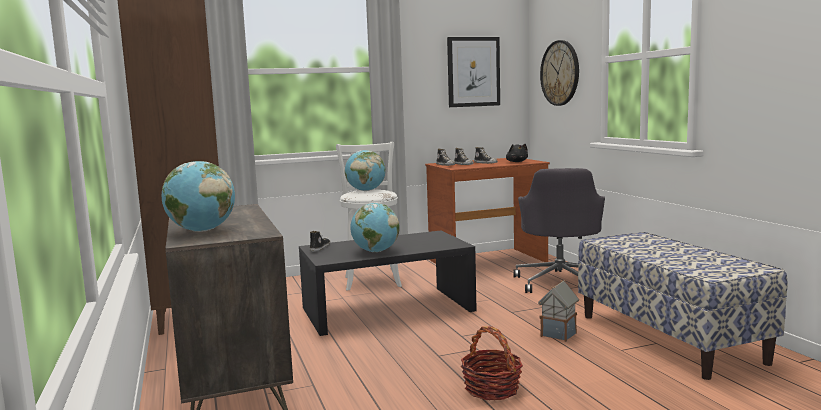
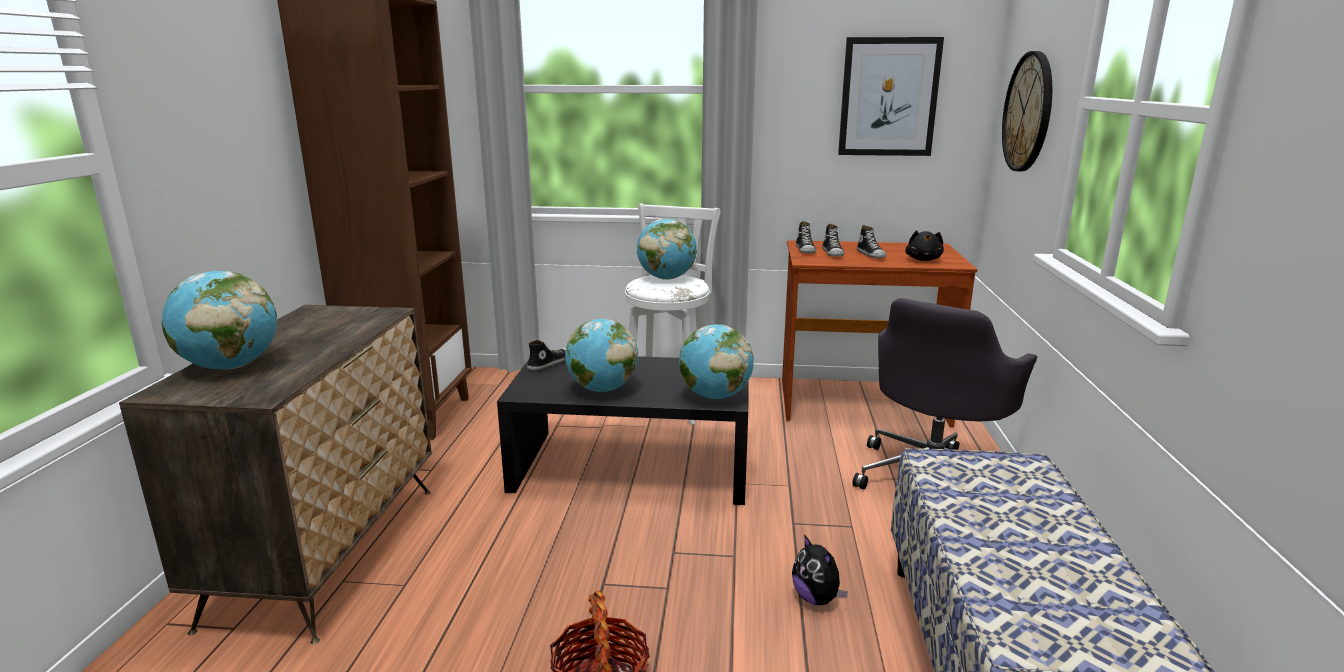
camera: 25 degrees right, 10 degrees up
(447, 244) = (715, 396): none -> globe
(558, 334) = (816, 598): toy house -> plush toy

